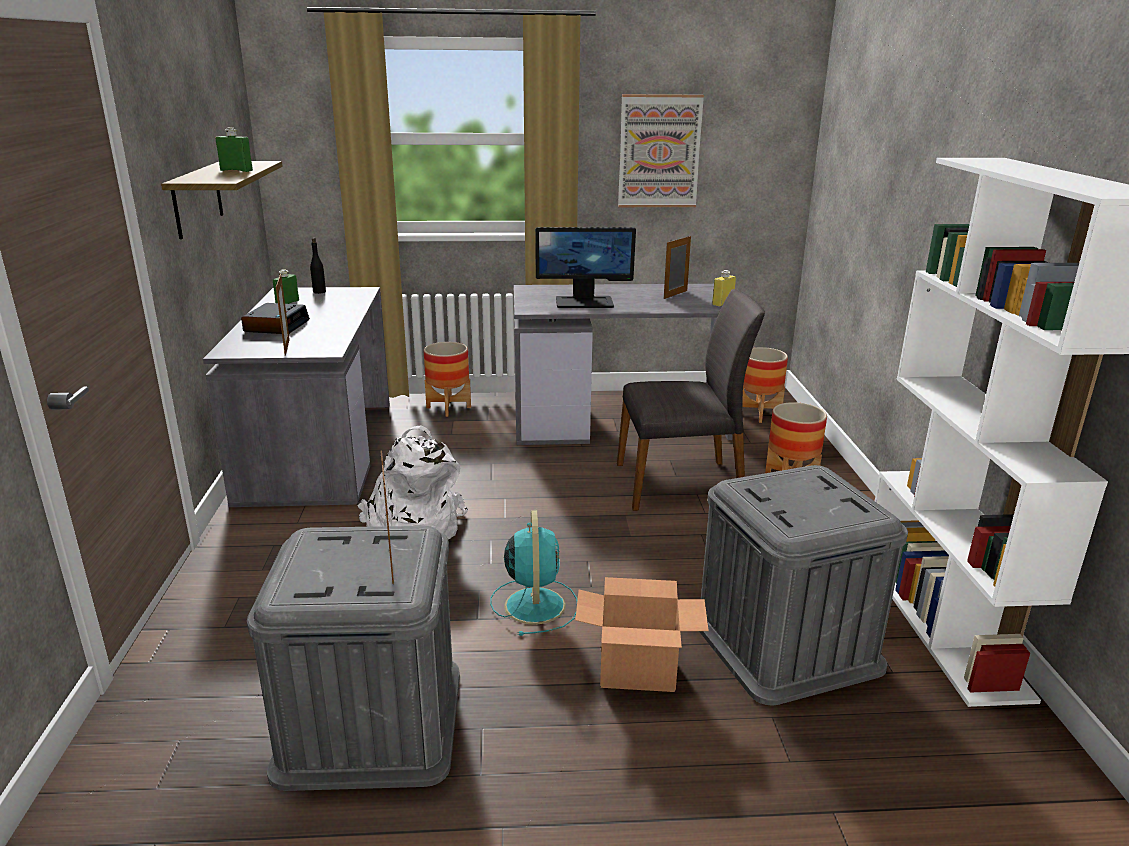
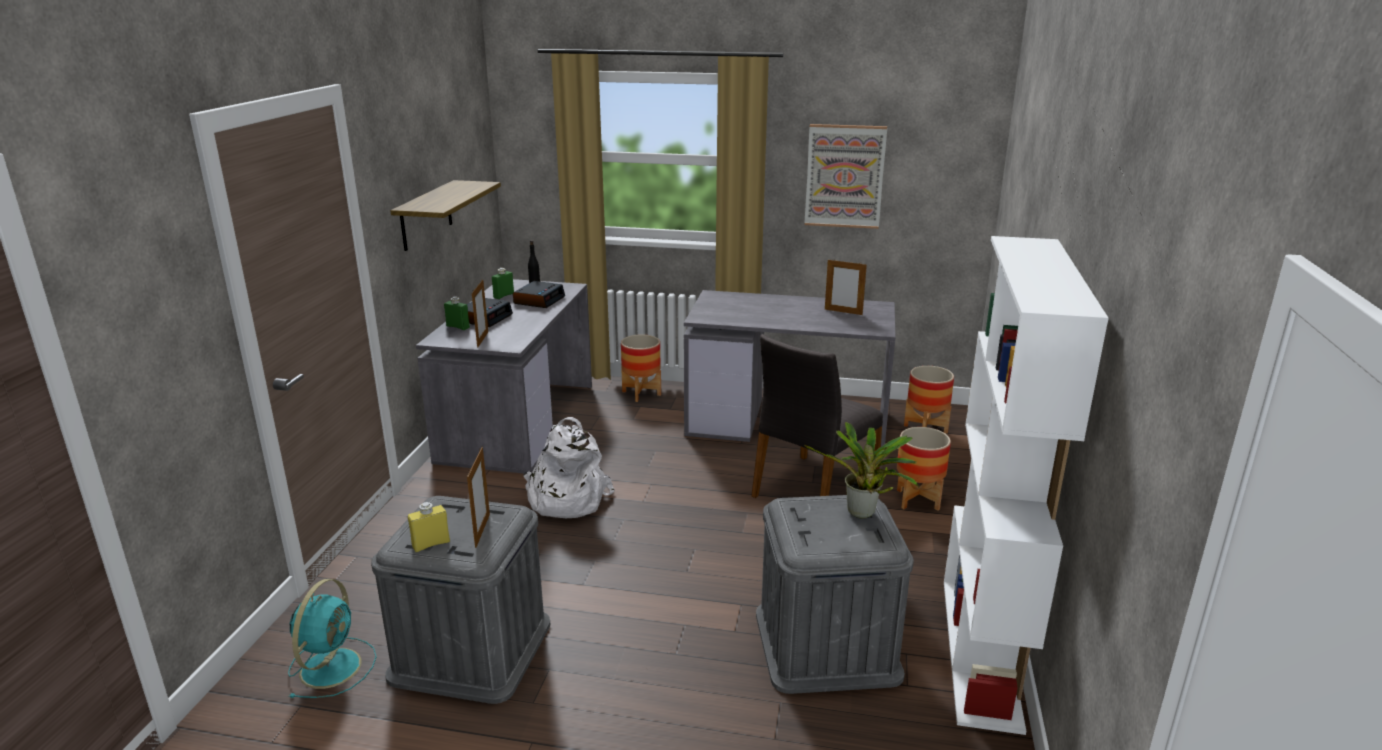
camera: 15 degrees right, 0 degrees up
(236, 170) = (455, 195): green bottle -> green bottle (458, 327)
(333, 305) = (539, 300): none -> alarm clock
(534, 604) = (633, 579): turquoise fan -> turquoise fan (332, 666)
(584, 302) = (753, 314): monitor -> none
(638, 671) = (690, 647): cardboard box -> none
(675, 294) = (843, 312): picture frame -> picture frame turned 120 degrees counterclockwise
(681, 483) = (812, 490): grey chair -> grey chair turned 120 degrees clockwise
(722, 303) = (881, 325): yellow bottle -> yellow bottle (431, 544)
(827, 486) = (862, 515): none -> potted plant

